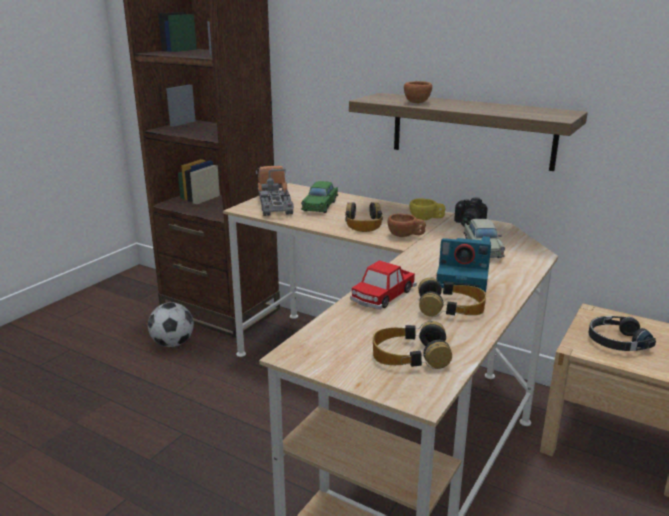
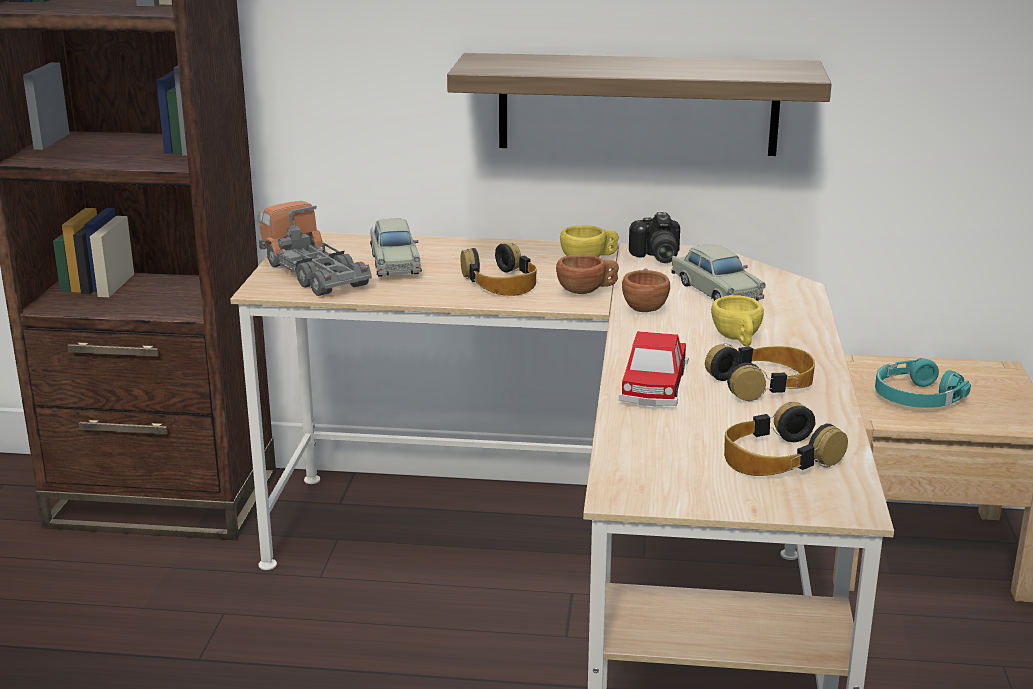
camera: 25 degrees left, 0 degrees up
(173, 344) = (119, 578): football -> none
(320, 205) = (395, 263): green toy car -> beige toy car
(418, 102) = (563, 66): brown cup -> brown cup (644, 307)
(464, 279) = (738, 340): camera -> yellow cup
(616, 341) = (915, 397): black headphones -> turquoise headphones

